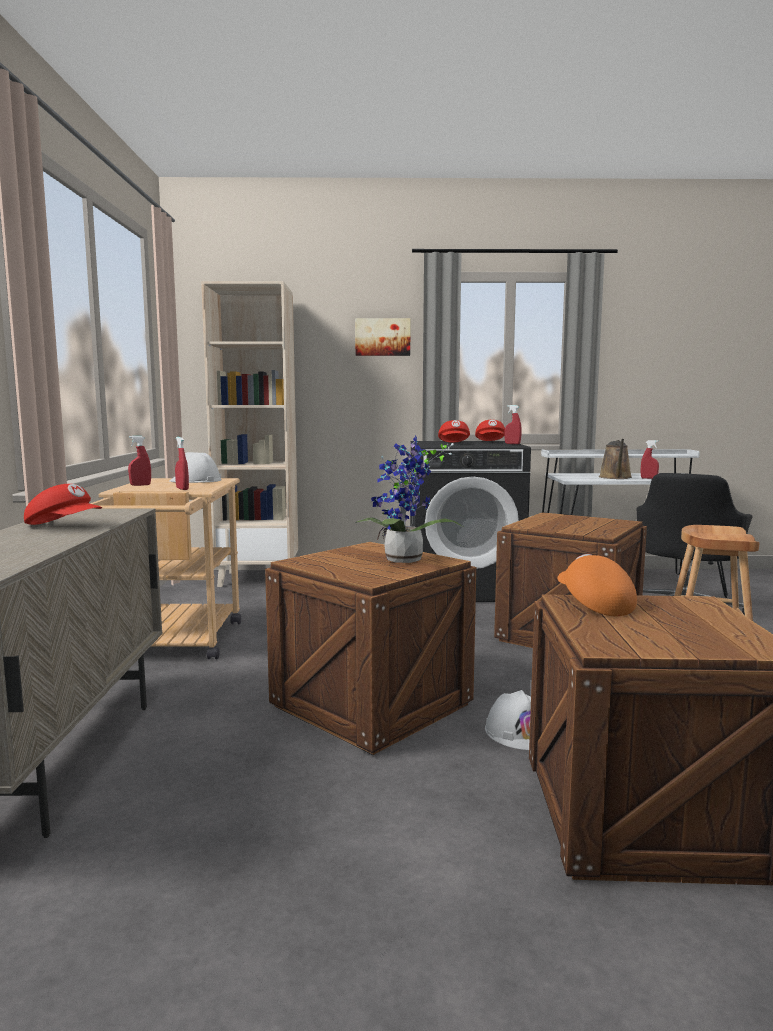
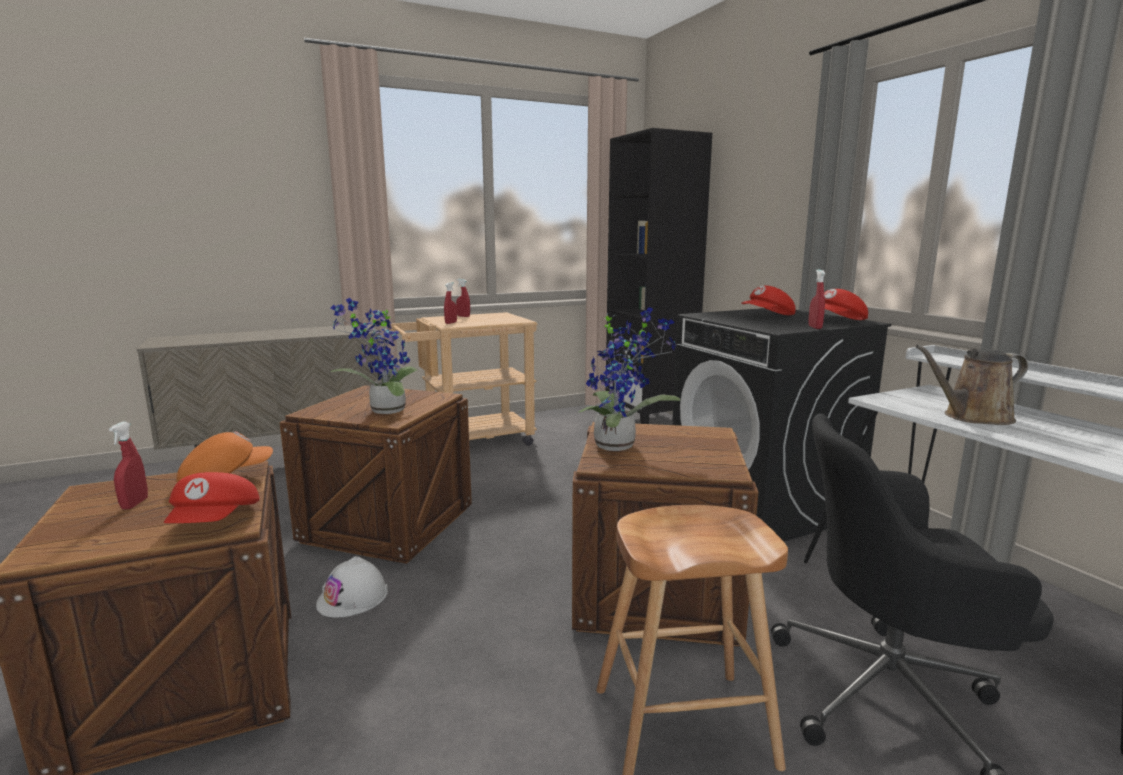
camera: 65 degrees right, 5 degrees up
(65, 525) = (301, 332): red cap -> red cap (216, 523)
(195, 480) = (504, 318): white hard hat -> none
(259, 579) = (650, 423): beige bookcase -> black bookcase
(382, 337) = (787, 173): picture -> none
(564, 528) = (619, 445): none -> potted plant
(649, 478) = (1029, 436): red spray bottle -> red spray bottle (134, 504)

